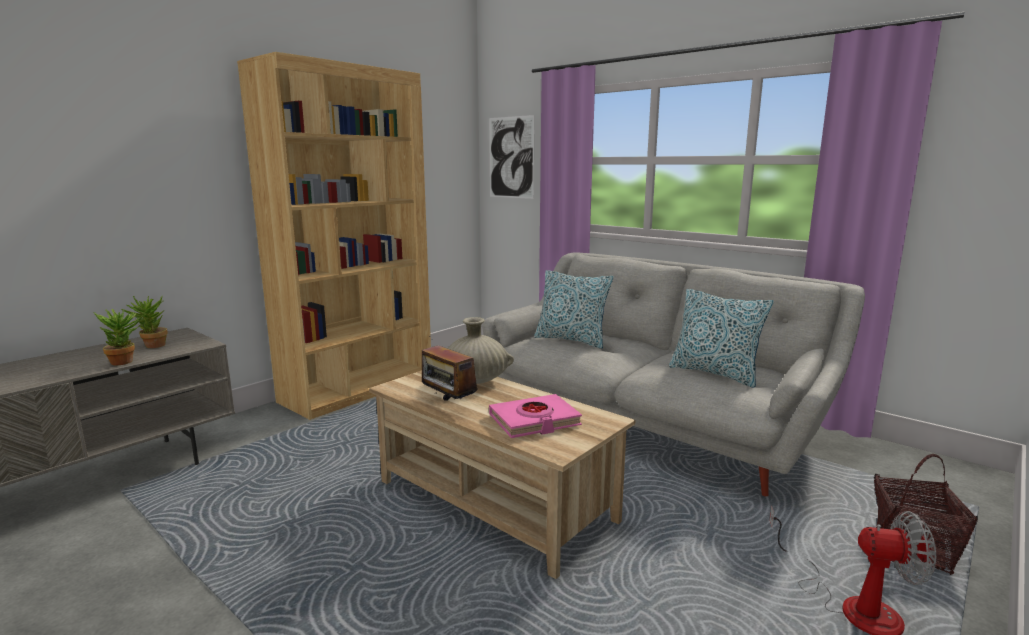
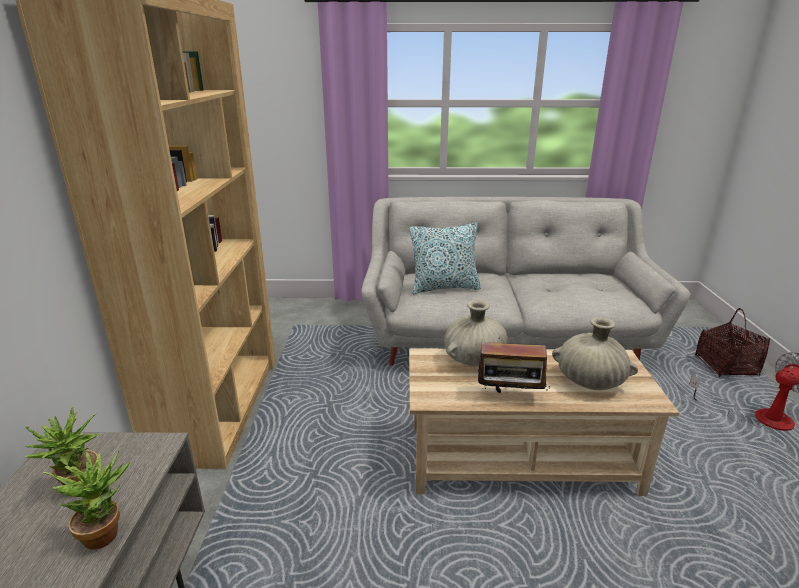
camera: 40 degrees left, 10 degrees up
(511, 157) = (271, 99): picture -> none
(534, 421) = (590, 381): pink book -> beige vase
(715, 373) = (583, 288): pillow -> none

